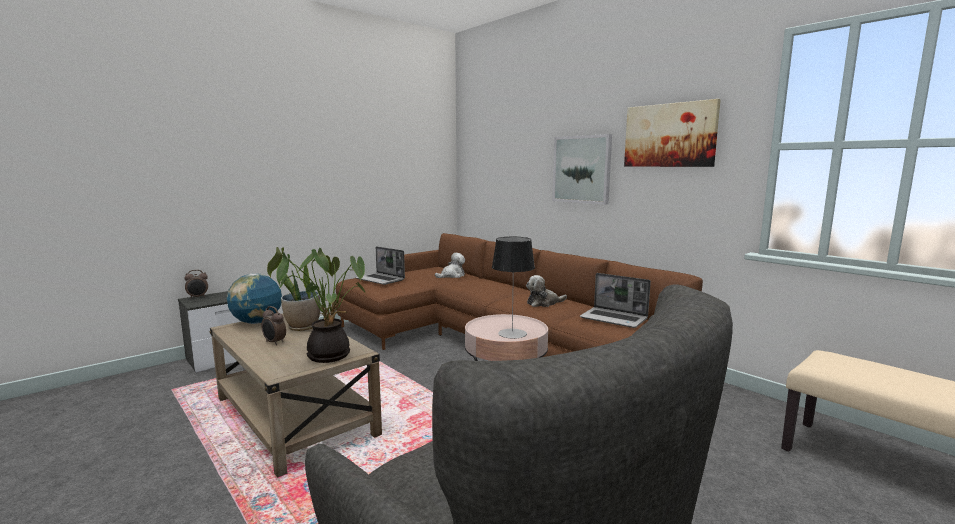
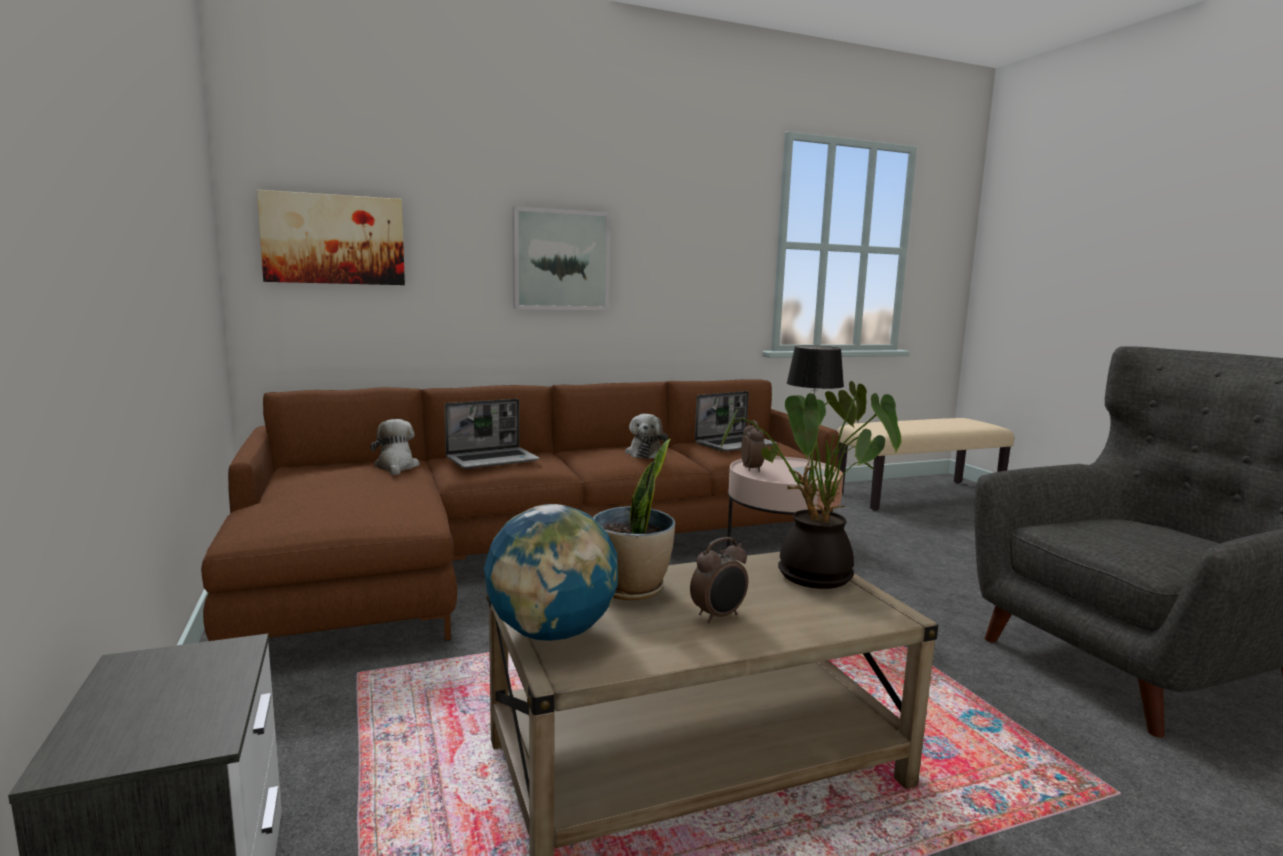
camera: 70 degrees left, 0 degrees up
(198, 297) = (81, 741): alarm clock -> alarm clock (752, 469)
(381, 279) = (332, 507): laptop -> laptop (493, 460)
(669, 135) = (684, 223): picture -> picture (334, 239)

